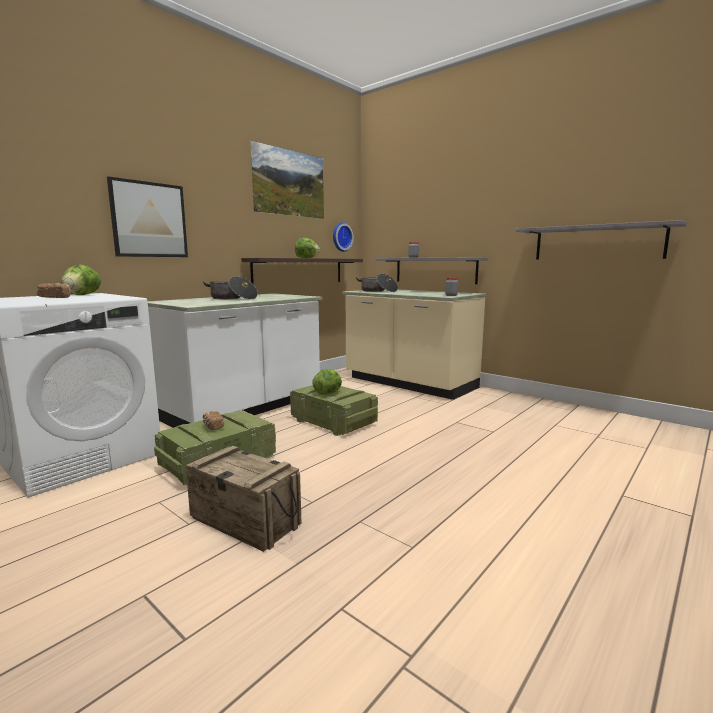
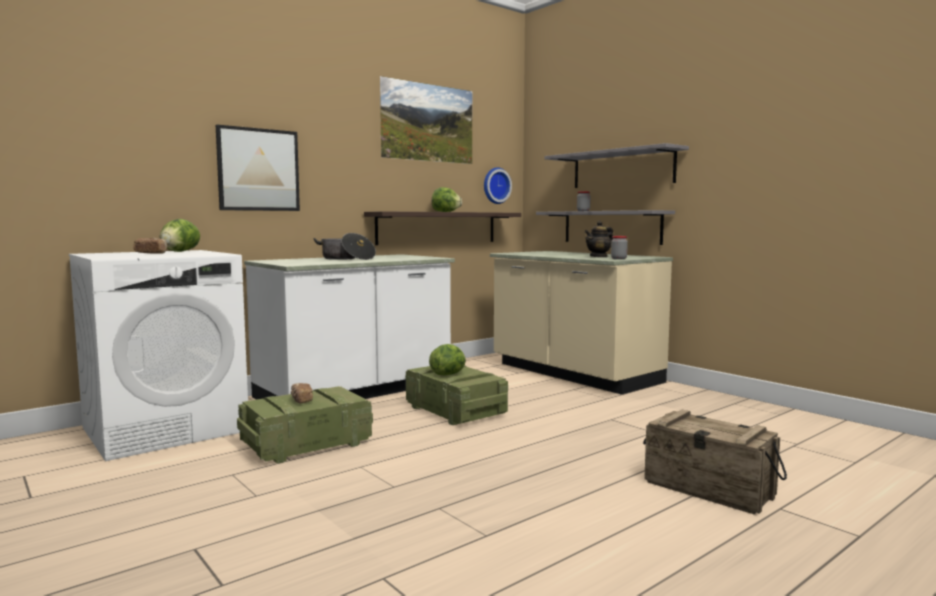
camera: 10 degrees right, 5 degrees down
(245, 521) = (315, 497): crate -> crate (709, 488)
(378, 291) = (534, 253): cooking pot -> none
(432, 293) = (599, 256): none -> teapot
(597, 243) = (809, 191): grey shelf -> grey shelf (622, 169)

